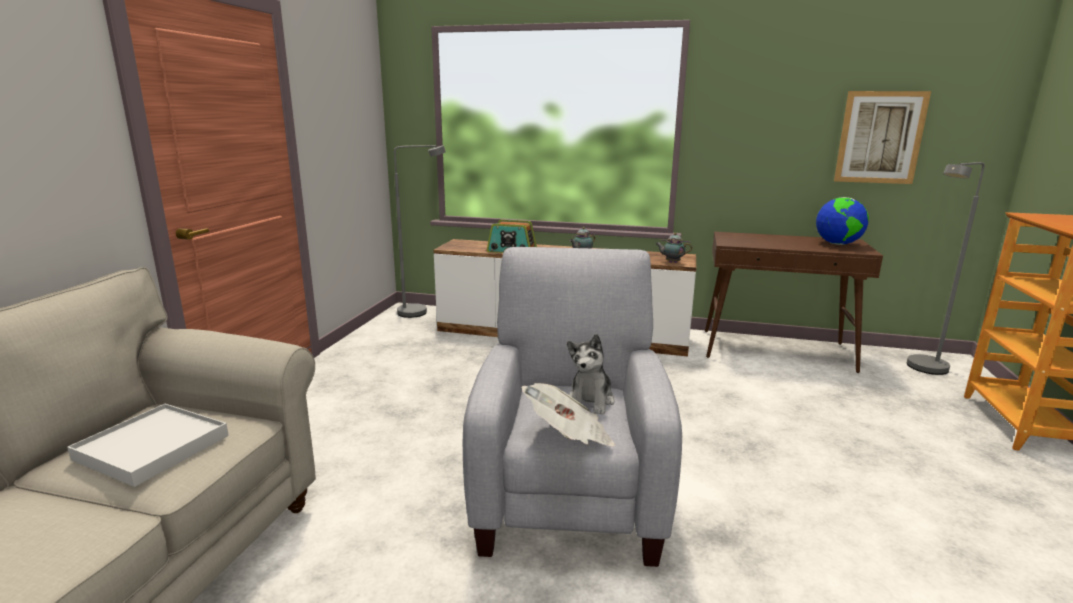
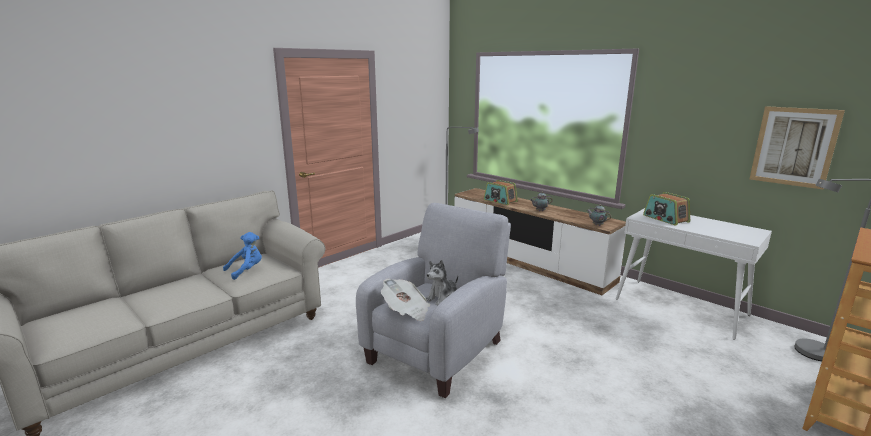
camera: 30 degrees right, 0 degrees up
(153, 447) = (246, 270): white tray -> blue plush toy
(755, 241) = (665, 219): none -> radio
(776, 350) = (681, 307): brown console table -> white console table
(838, 244) = (736, 231): globe -> none

